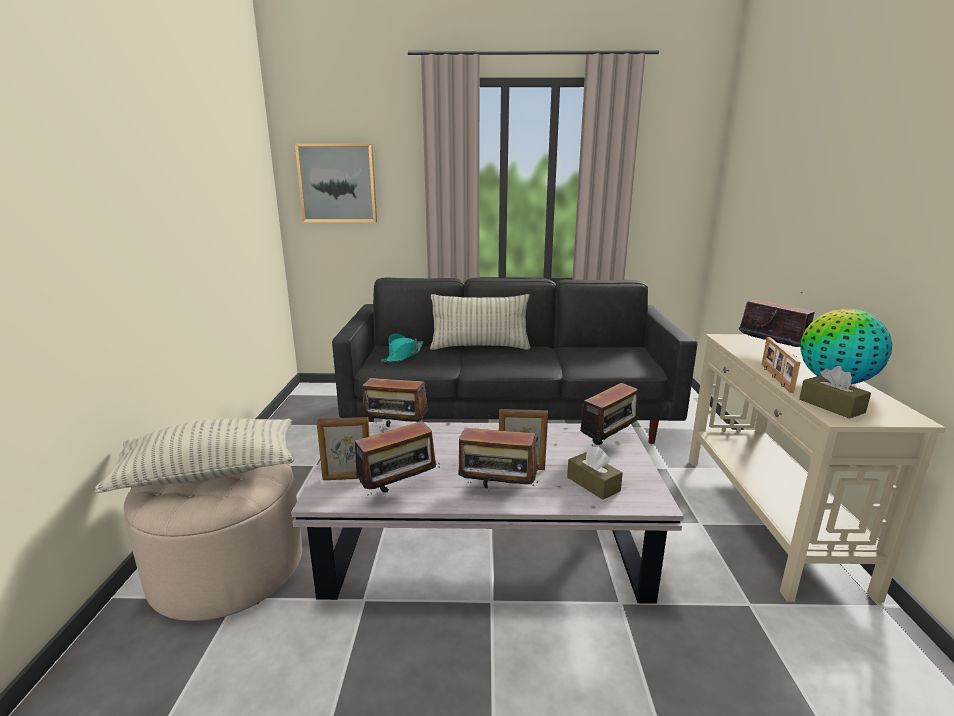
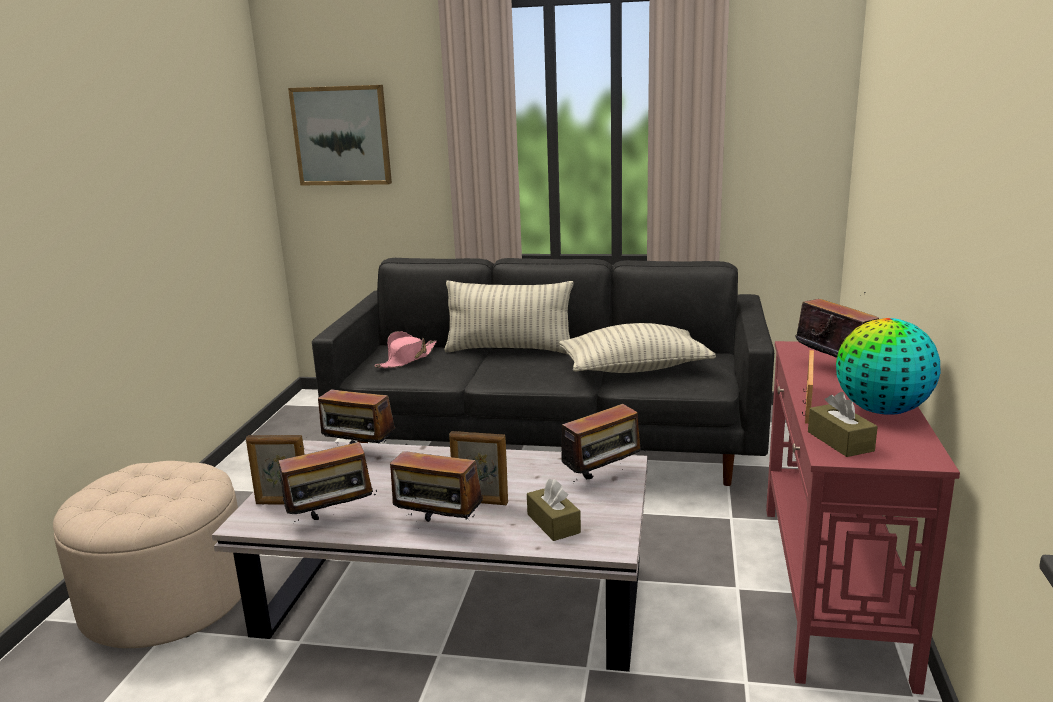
camera: 10 degrees right, 0 degrees up
(210, 473) = (143, 491): pillow -> pillow (634, 369)
(403, 355) = (407, 359): turquoise hat -> pink hat
(766, 518) = (830, 587): beige console table -> red console table

